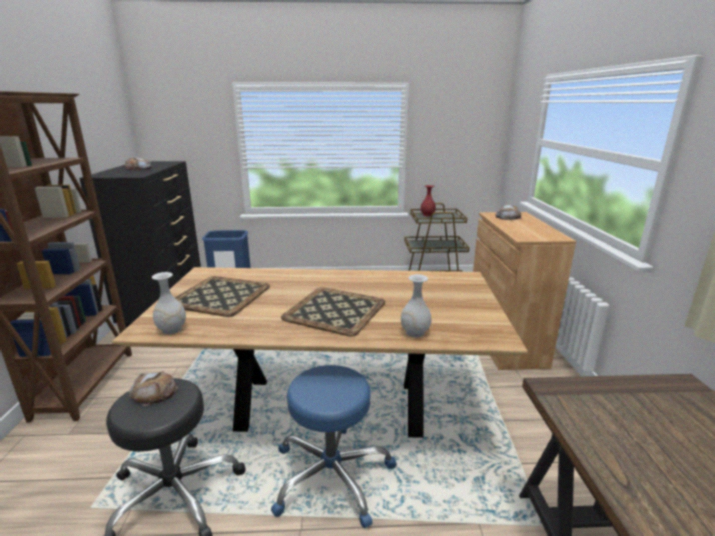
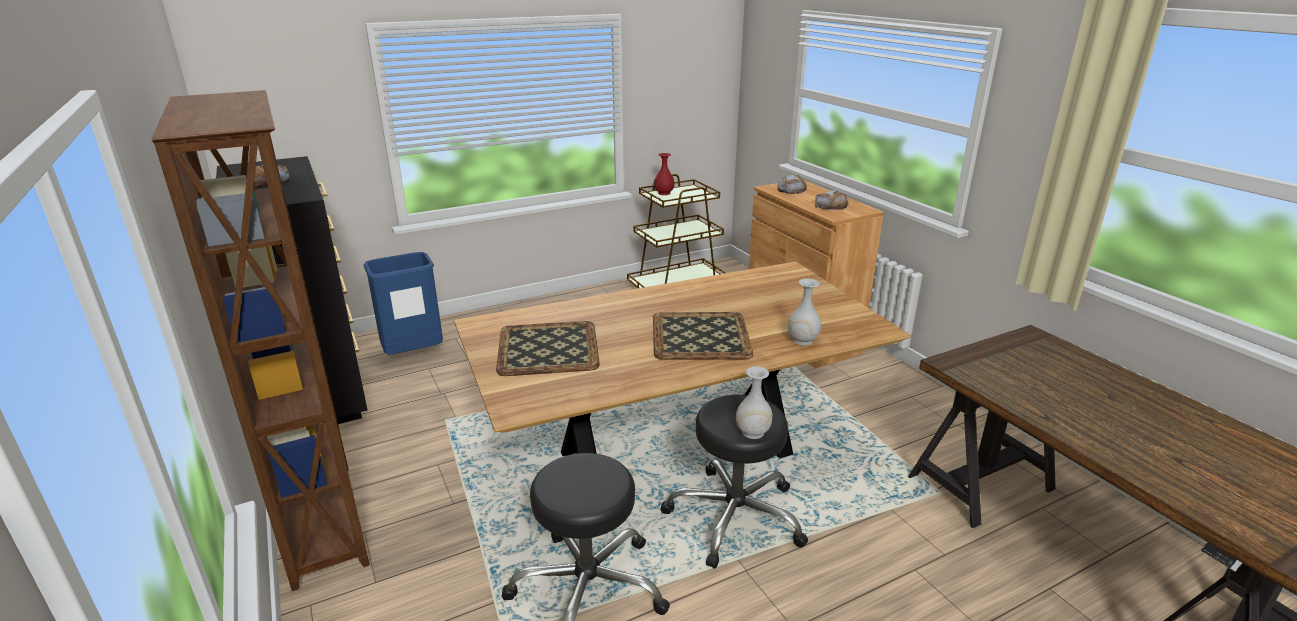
camera: 25 degrees left, 5 degrees up
(154, 392) = (569, 474): bread -> bread (831, 206)
(171, 329) = (548, 399): white vase -> white vase (752, 432)
(331, 475) = (734, 516): blue stool -> black stool

